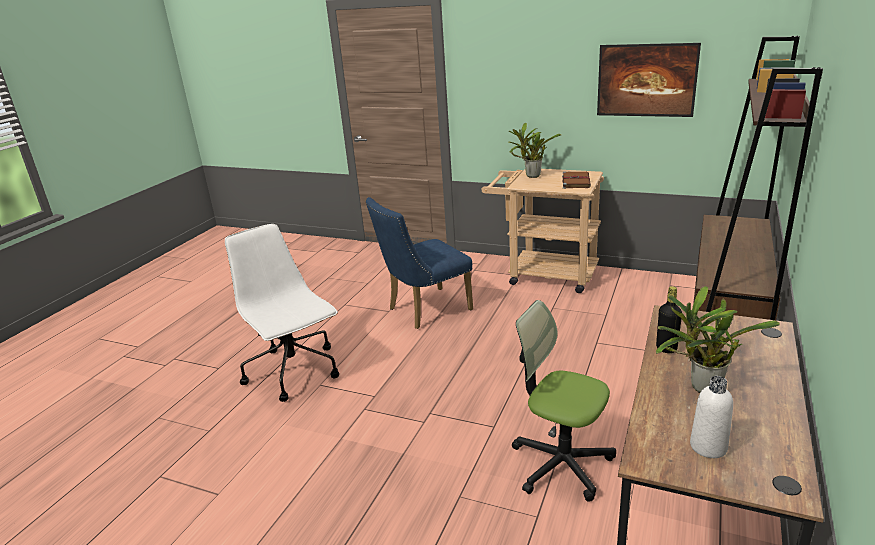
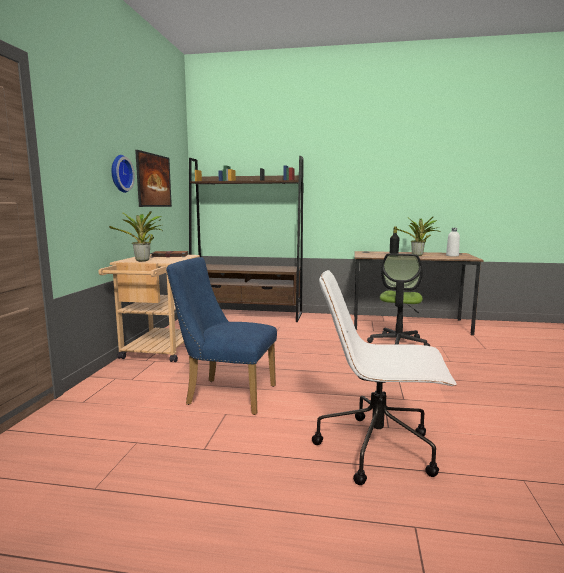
camera: 105 degrees left, 15 degrees down
(294, 372) = (378, 449): white office chair -> white office chair turned 60 degrees clockwise
(424, 310) = (225, 394): blue chair -> blue chair turned 150 degrees clockwise
(560, 77) = (119, 173): none -> wall clock

